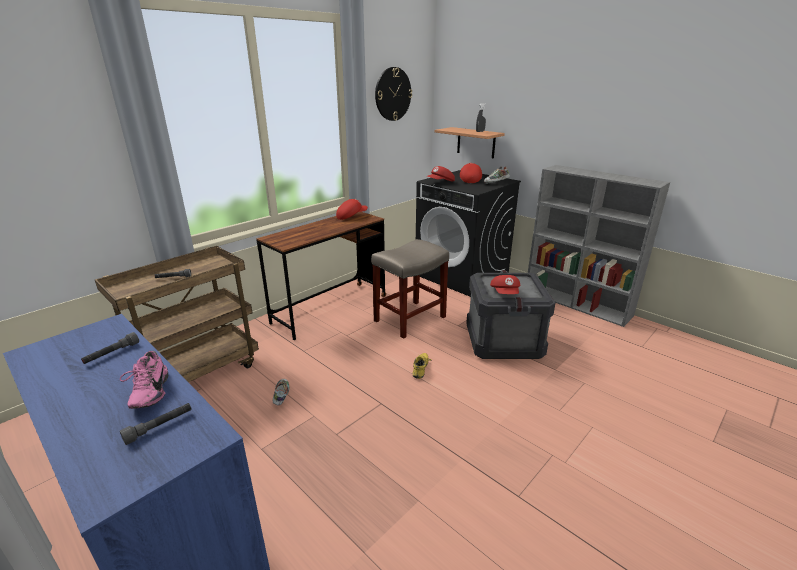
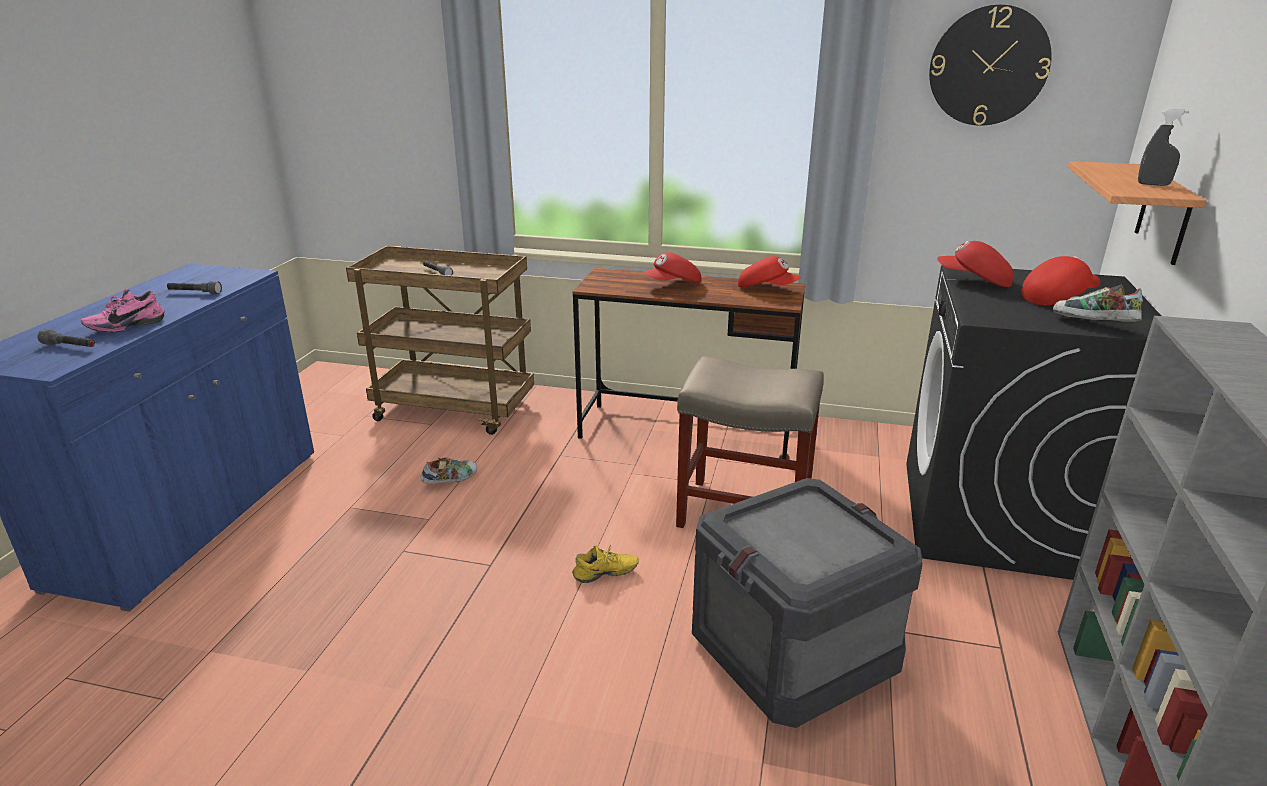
camera: 60 degrees right, 0 degrees up
(505, 293) = (768, 534): red cap -> red cap (673, 285)

